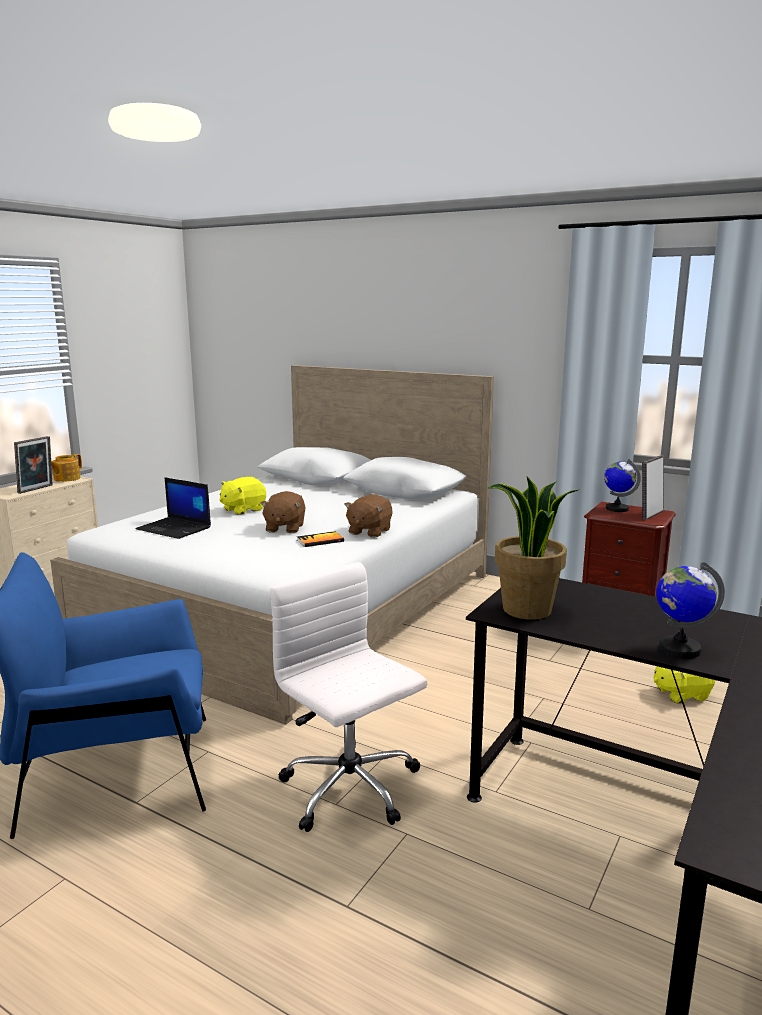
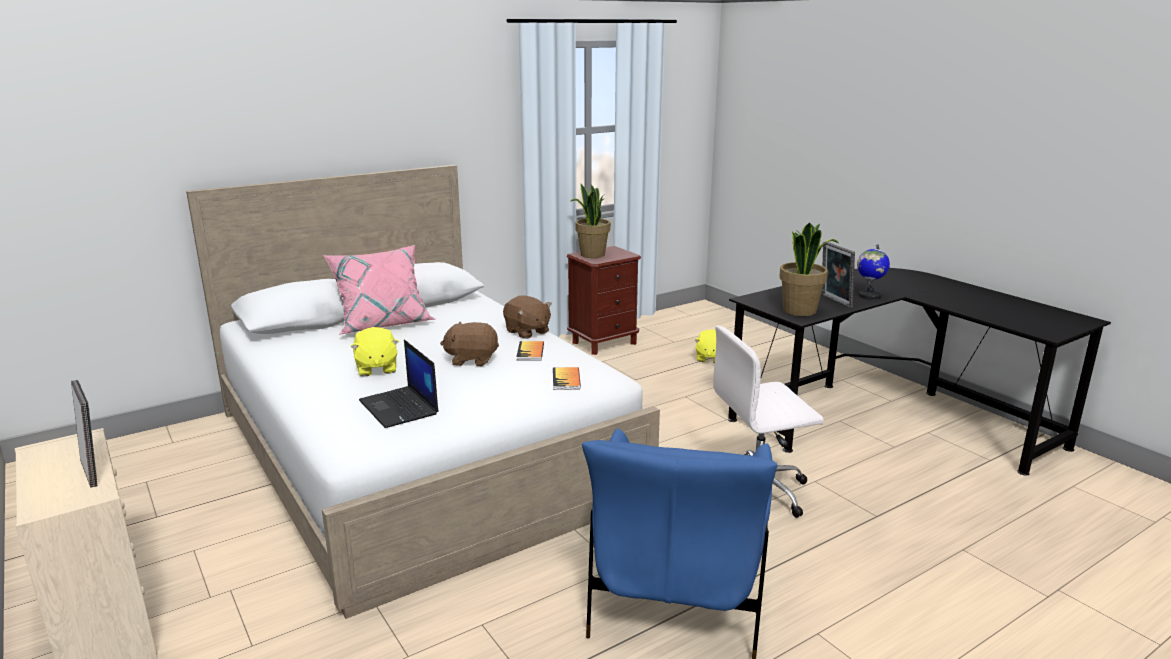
camera: 65 degrees left, 5 degrees up
(66, 478) = (65, 446): teapot -> none
(175, 528) = (400, 407): laptop -> laptop turned 90 degrees clockwise
(266, 562) = (566, 380): none -> book
(284, 528) = (472, 360): brown plush toy -> brown plush toy turned 150 degrees clockwise
(334, 494) = (383, 324): none -> pink pillow
(617, 509) = (592, 255): globe -> potted plant
(650, 515) = (615, 252): picture frame -> picture frame (834, 301)

